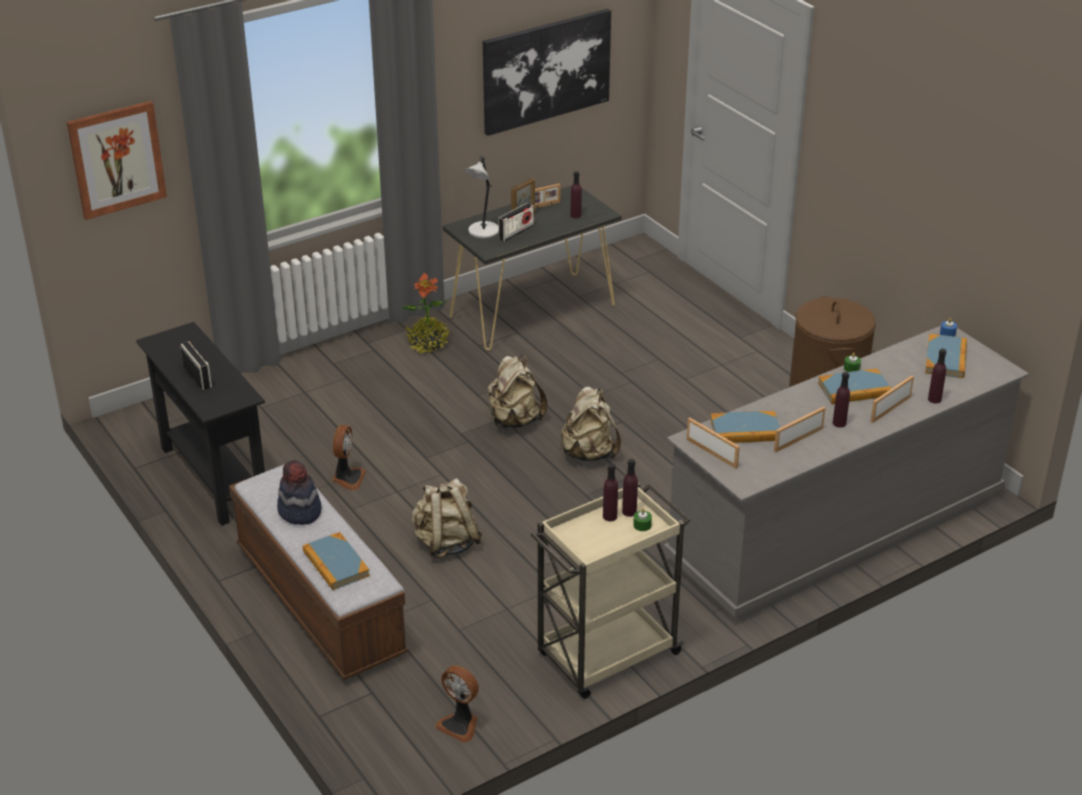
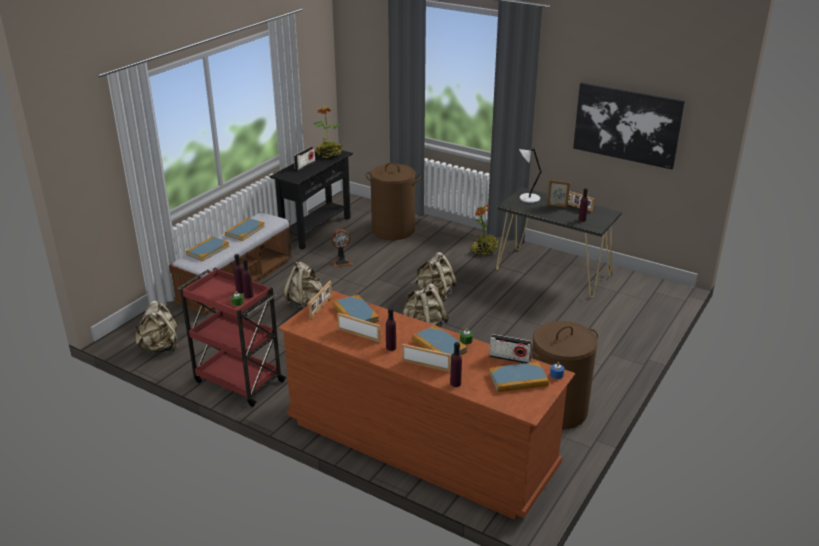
camera: 65 degrees right, 5 degrees down
(117, 159) = (364, 57): picture -> none
(178, 344) = (329, 155): none -> potted plant
(292, 403) = (393, 230): none -> brown laundry basket
(299, 511) = (245, 231): hat -> book
(460, 725) = (160, 348): fan -> beige backpack
(516, 232) = (539, 207): radio -> radio (509, 358)
(606, 655) = (237, 381): beige cart -> red cart
(835, 529) = (420, 445): grey dresser -> brown dresser

